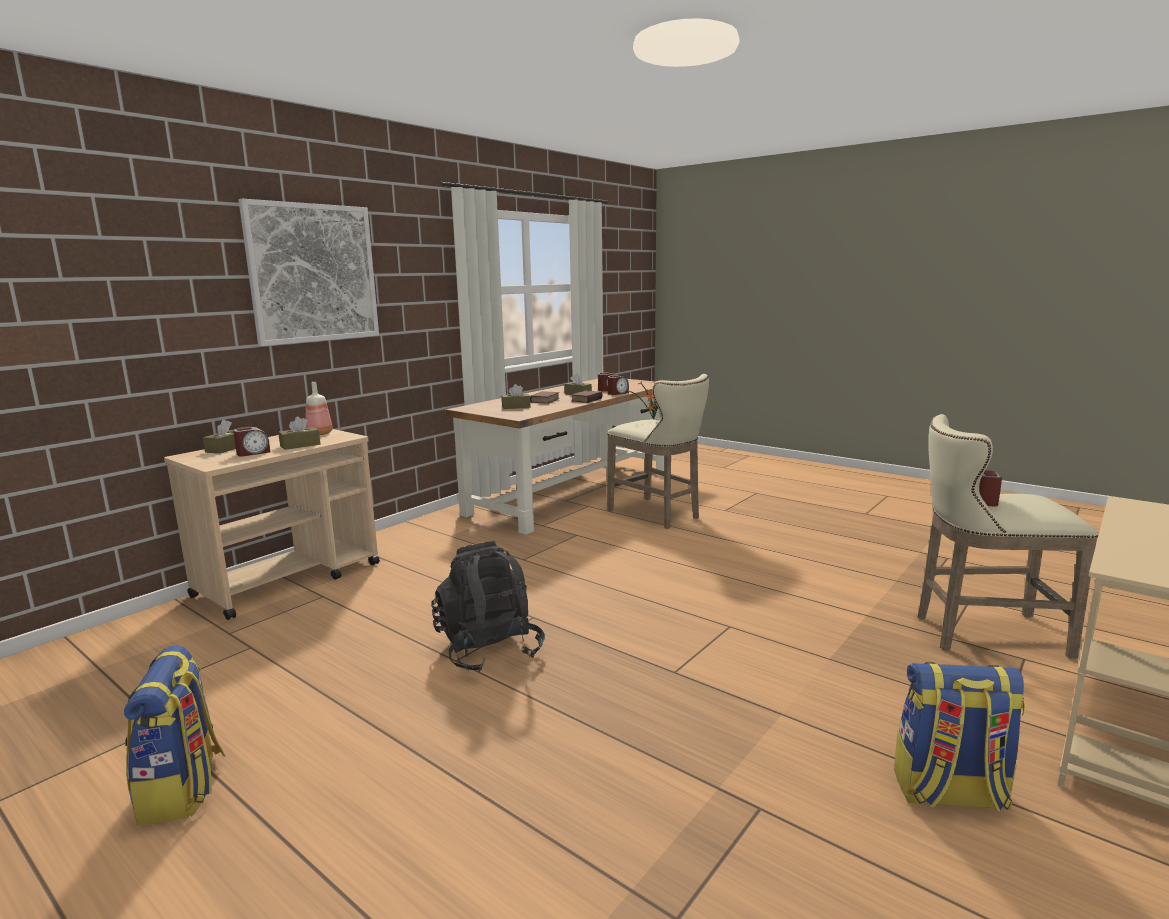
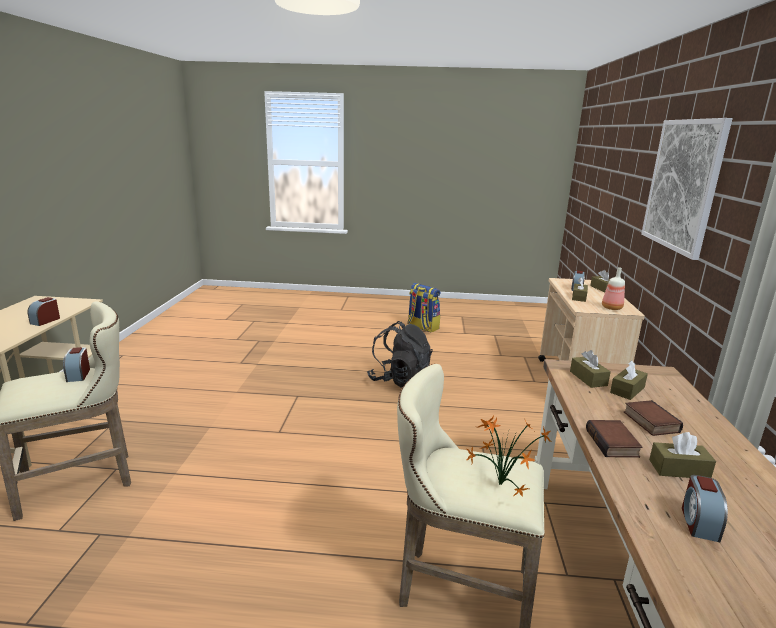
camera: 145 degrees right, 5 degrees up
(522, 412) = (588, 378): none -> brown tissue box
(617, 393) = (639, 501): alarm clock -> alarm clock (45, 321)
(949, 793) = (165, 382): backpack -> none

